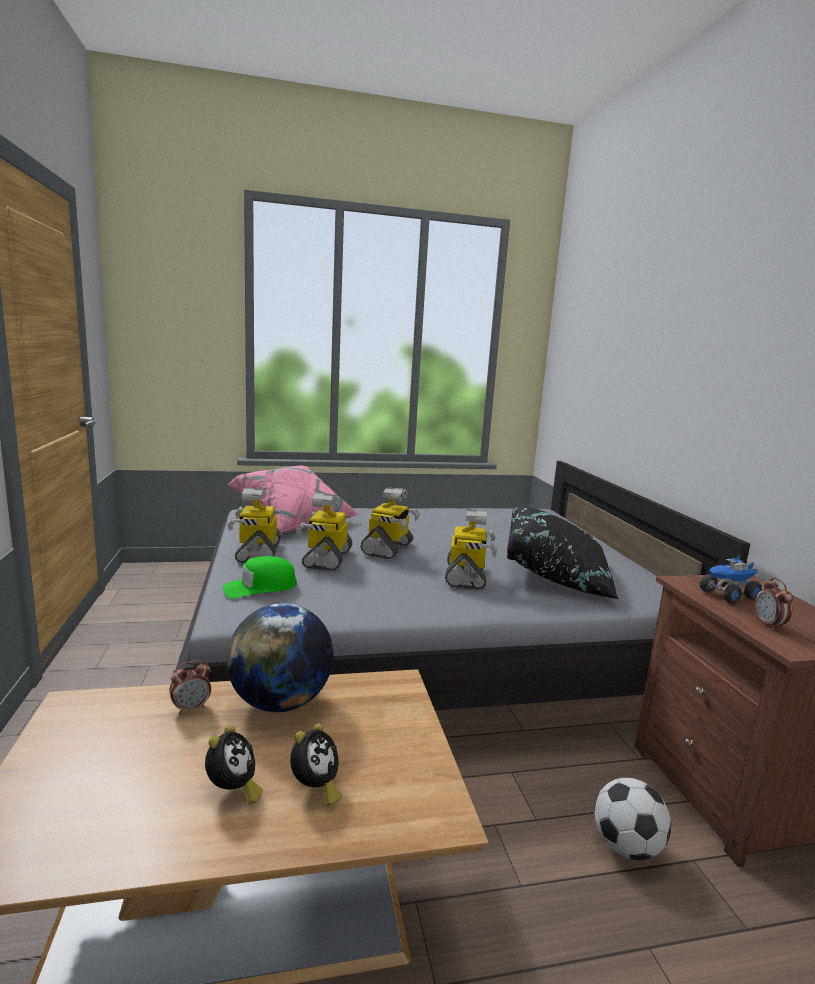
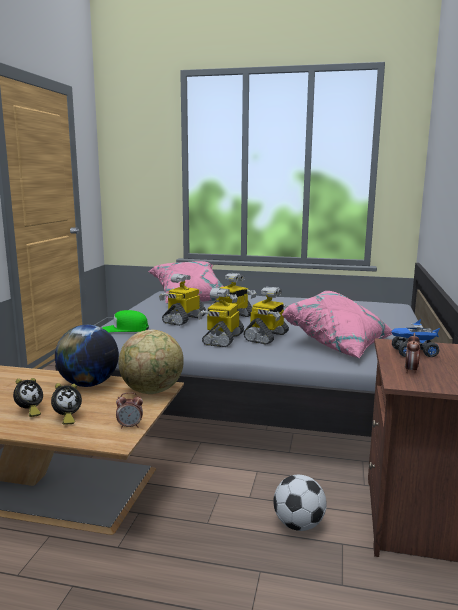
camera: 25 degrees right, 0 degrees up
(191, 708) = (44, 379): alarm clock -> alarm clock (130, 426)
(257, 552) = (145, 313): toy robot -> toy robot (222, 339)
(393, 696) = (152, 391): none -> globe
(556, 576) = (339, 343): black pillow -> pink pillow

